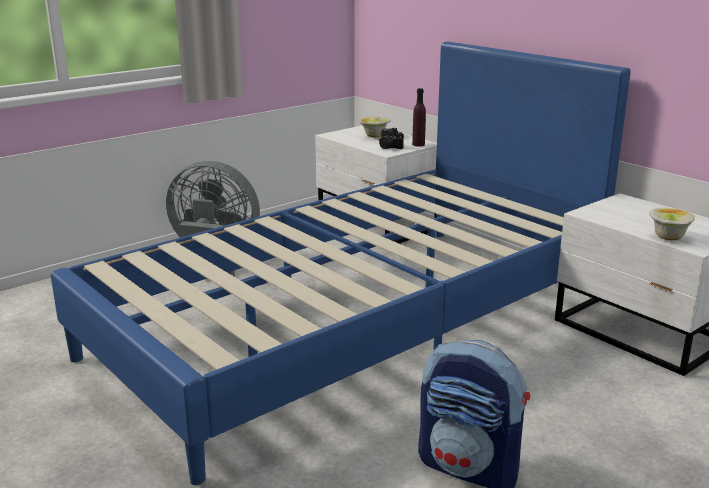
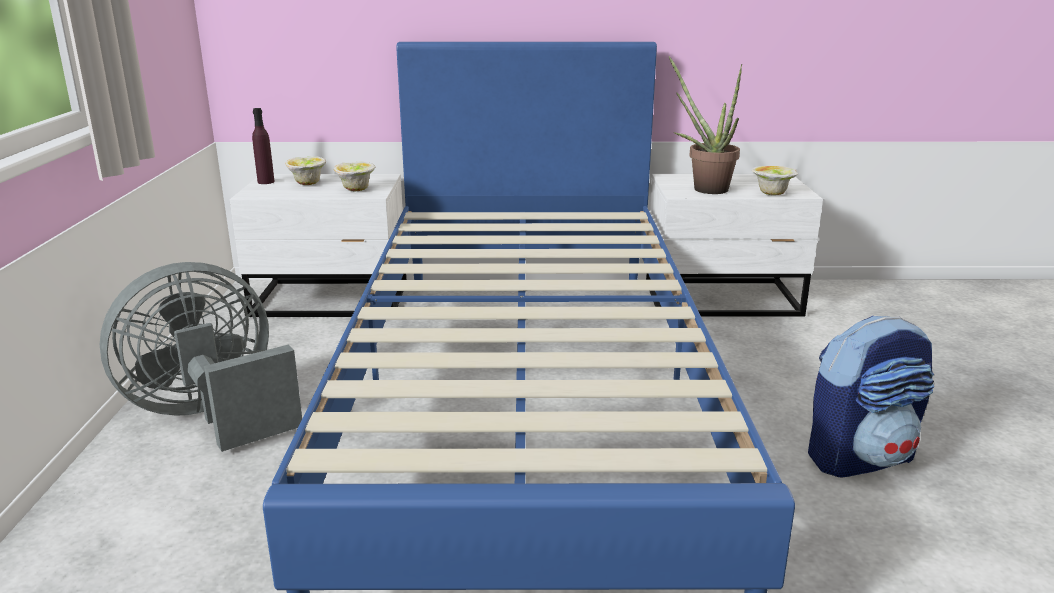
camera: 50 degrees left, 0 degrees up
(388, 147) = (357, 189): camera -> bowl
(418, 144) = (380, 180): purple bottle -> purple bottle (266, 182)
(622, 215) = (704, 188): none -> potted plant

